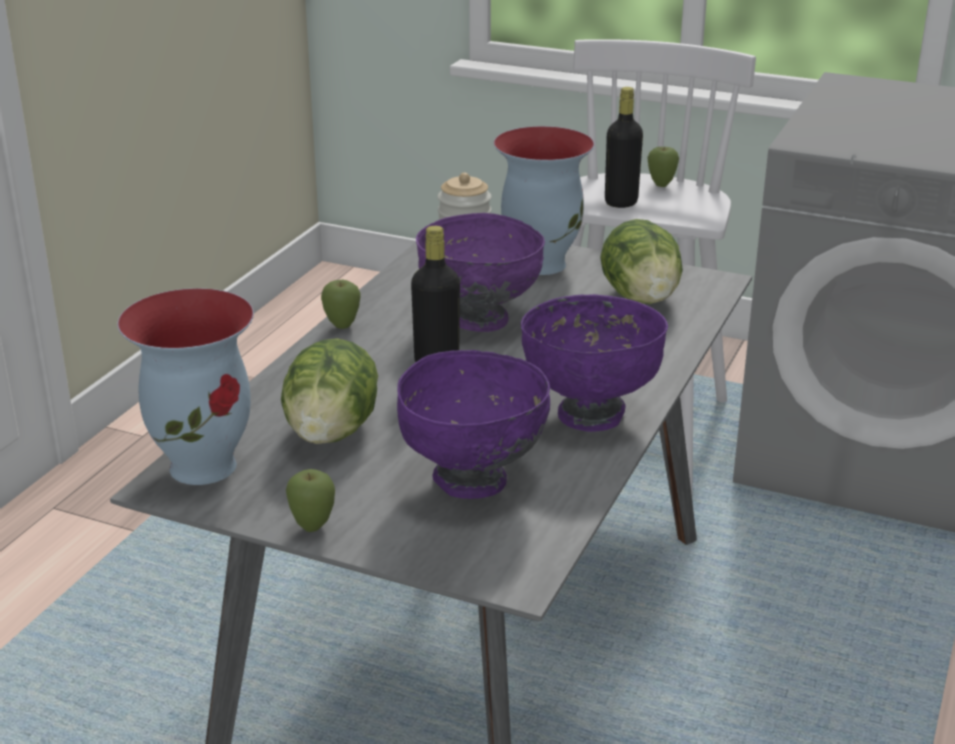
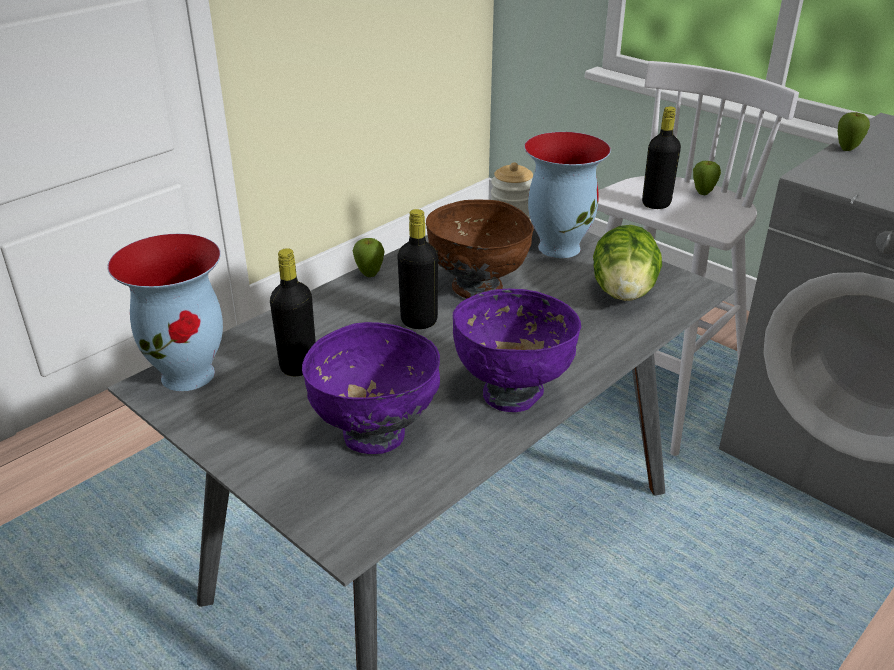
camera: 20 degrees right, 5 degrees up
(313, 527) = (226, 449): apple -> apple (847, 149)
(331, 433) = (298, 366): lettuce -> black bottle
(479, 320) = (477, 289): purple bowl -> brown bowl

